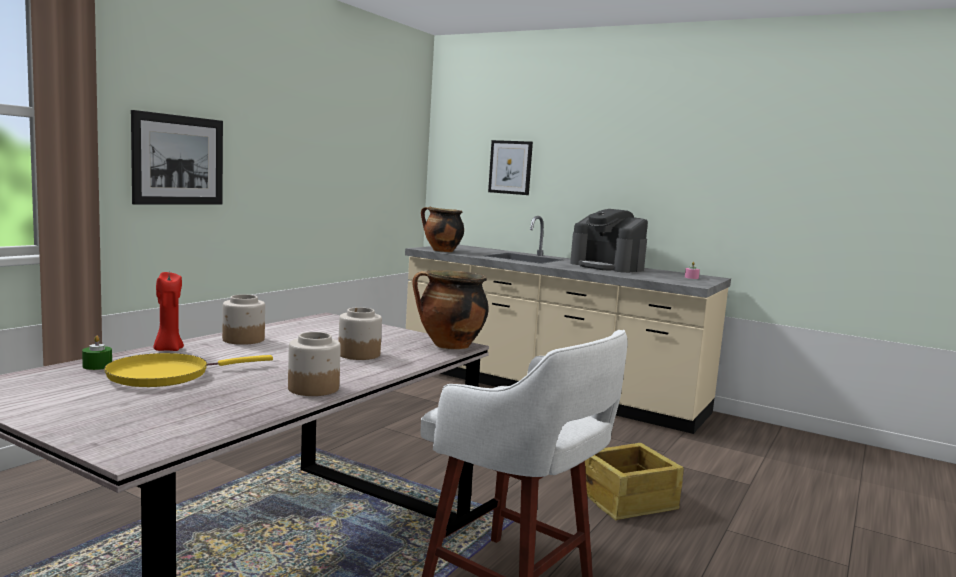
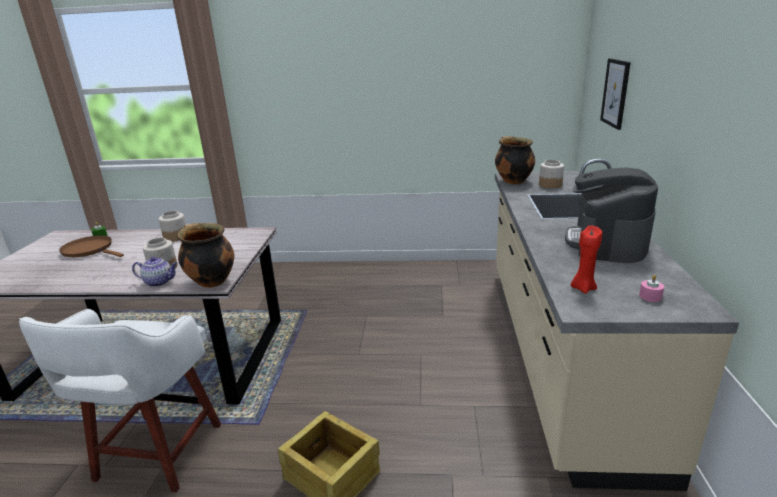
camera: 65 degrees right, 15 degrees up
(165, 375) = (90, 250): yellow frying pan -> brown frying pan
(168, 349) = (140, 234): red candle -> red candle (583, 288)
(178, 160) = (291, 104): picture -> none
(312, 388) = (77, 282): jar -> jar (550, 185)
(407, 359) = (159, 282): none -> teapot

